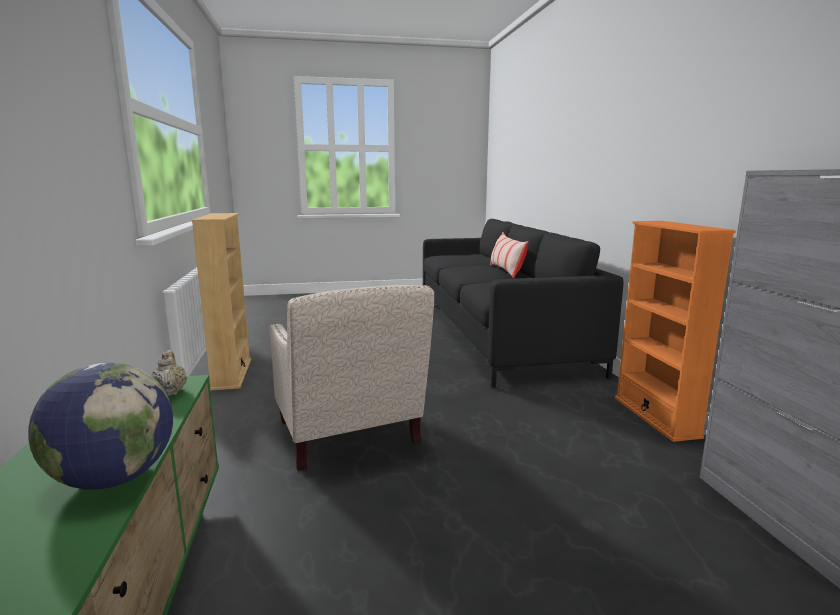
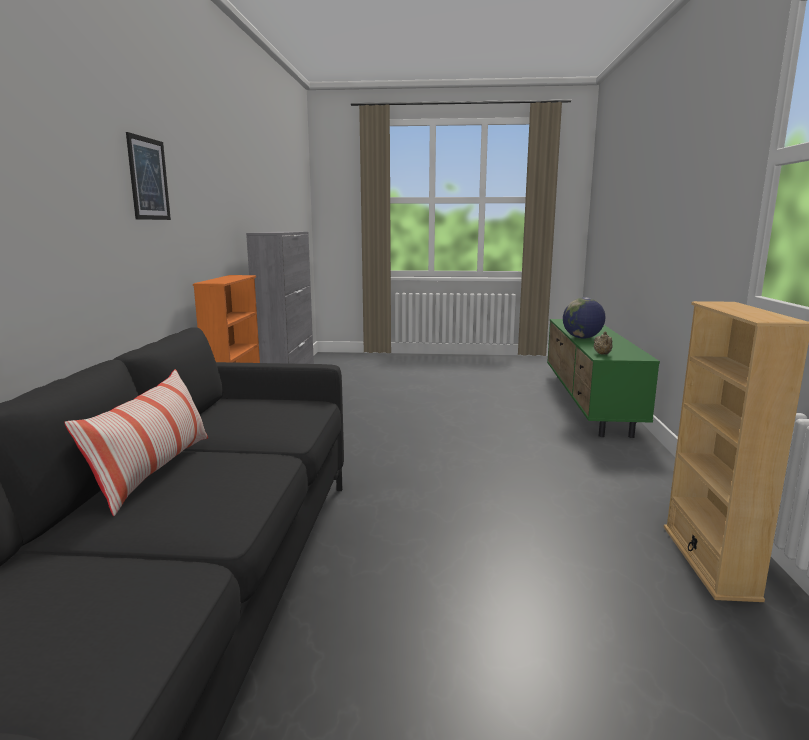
camera: 165 degrees left, 0 degrees up
(348, 437) = (508, 459): beige armchair -> none
(643, 127) = (148, 179): none -> picture

